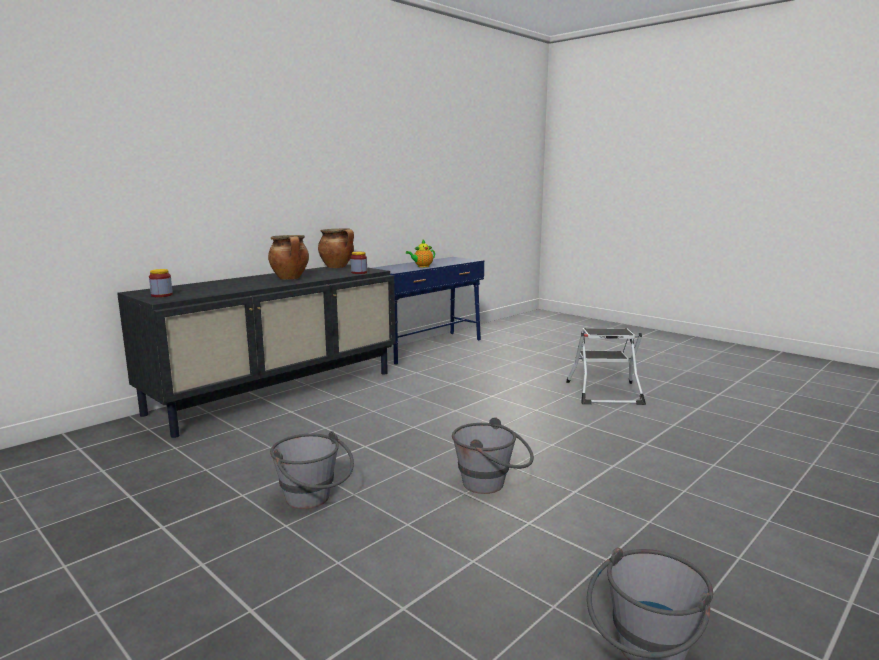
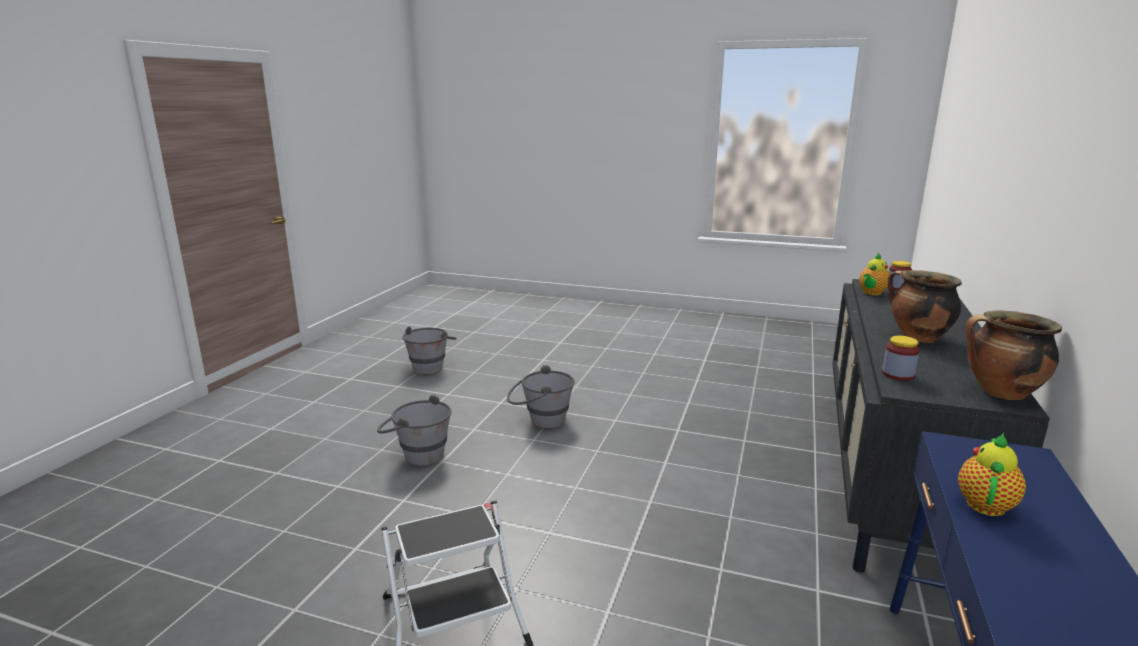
camera: 155 degrees right, 5 degrees up
(199, 295) = (871, 293): none -> teapot
(313, 501) = (648, 386): grey bucket -> grey bucket (417, 454)

